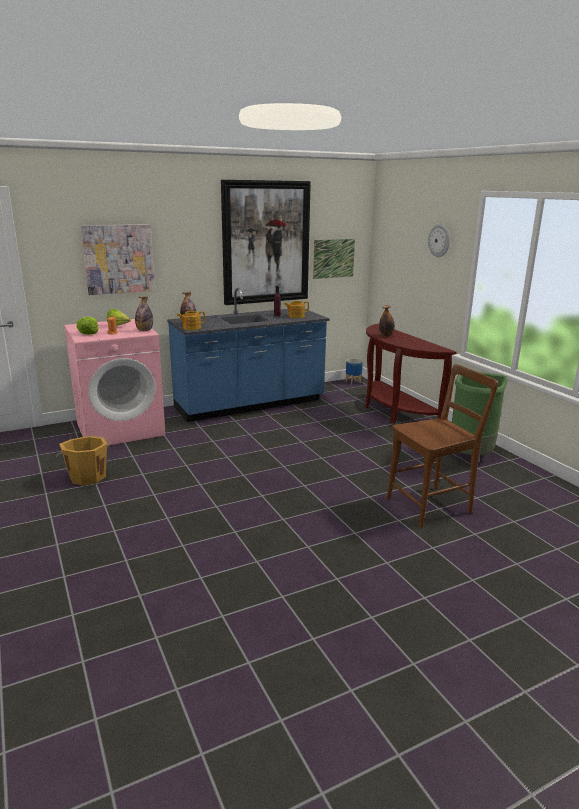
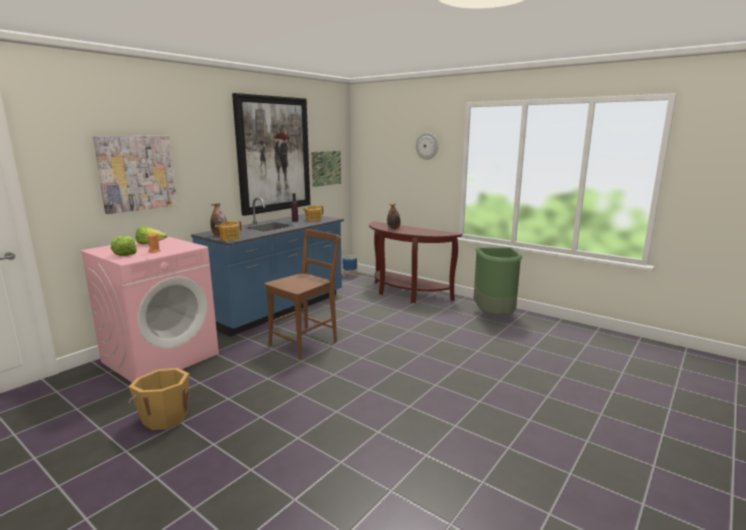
camera: 25 degrees left, 5 degrees down
(144, 330) = (188, 245): bottle -> none
(432, 504) = (510, 361): brown chair -> brown chair (306, 342)

